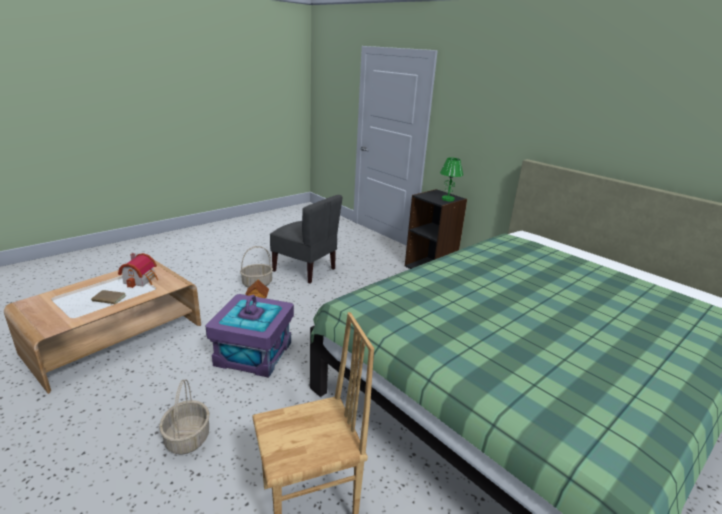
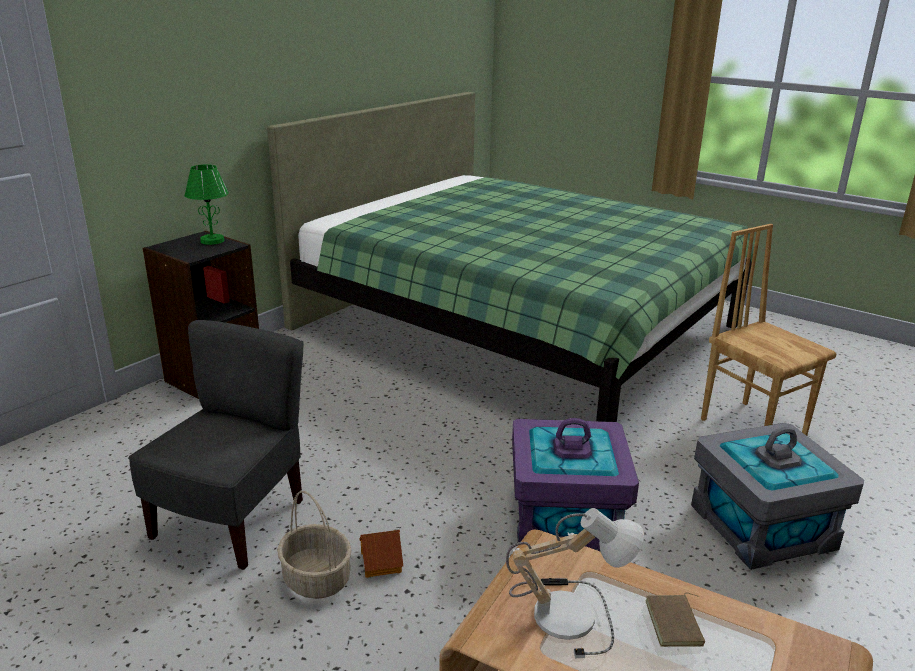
camera: 100 degrees left, 0 degrees up
(141, 280) = (567, 611): toy house -> table lamp
(187, 438) = (762, 527): basket -> grey storage box

